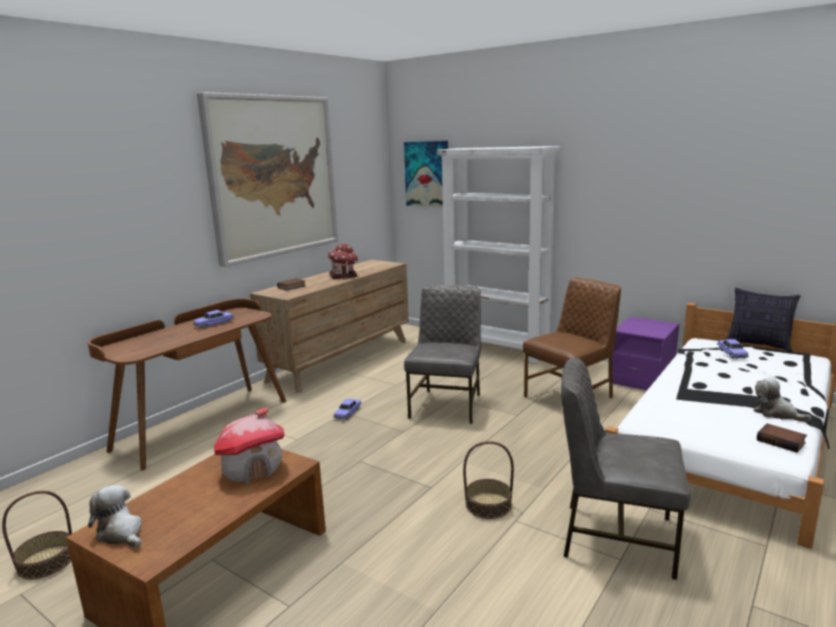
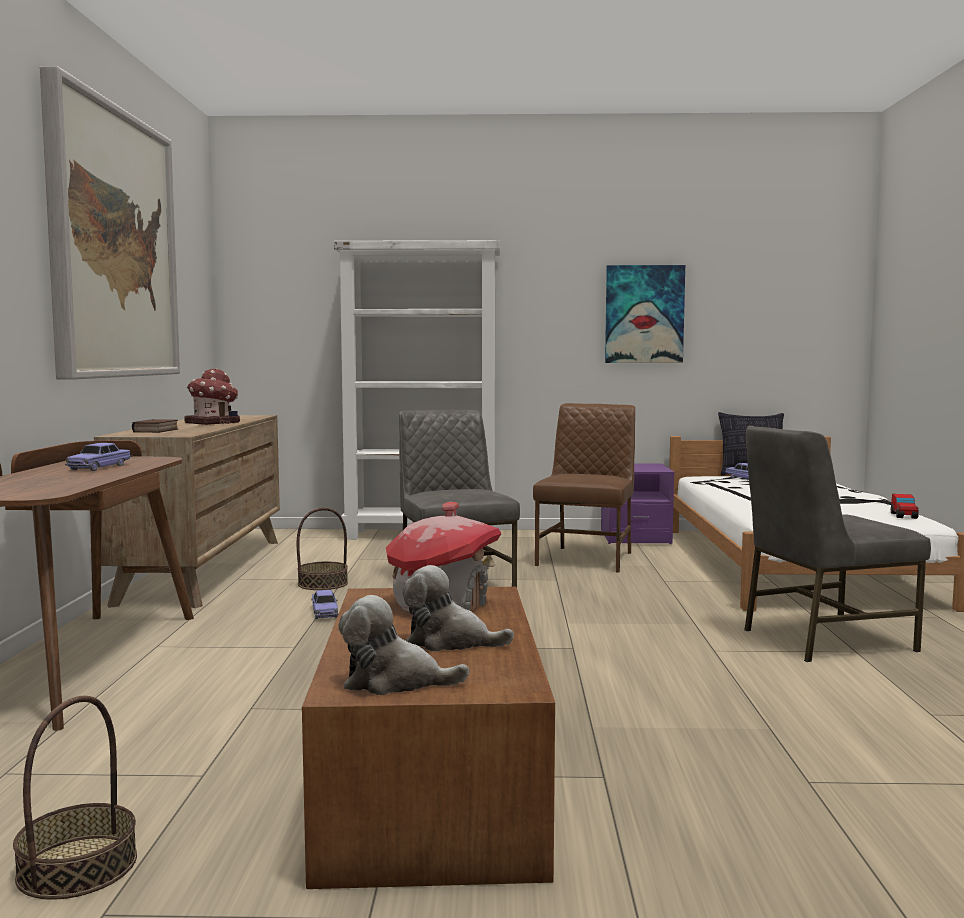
camera: 35 degrees left, 10 degrees down
(427, 174) = (287, 286): picture -> picture (644, 314)
(488, 505) = (664, 646): basket -> basket (323, 584)
(776, 413) = (862, 504): plush toy -> plush toy (449, 642)
(782, 441) = (904, 516): book -> toy car

